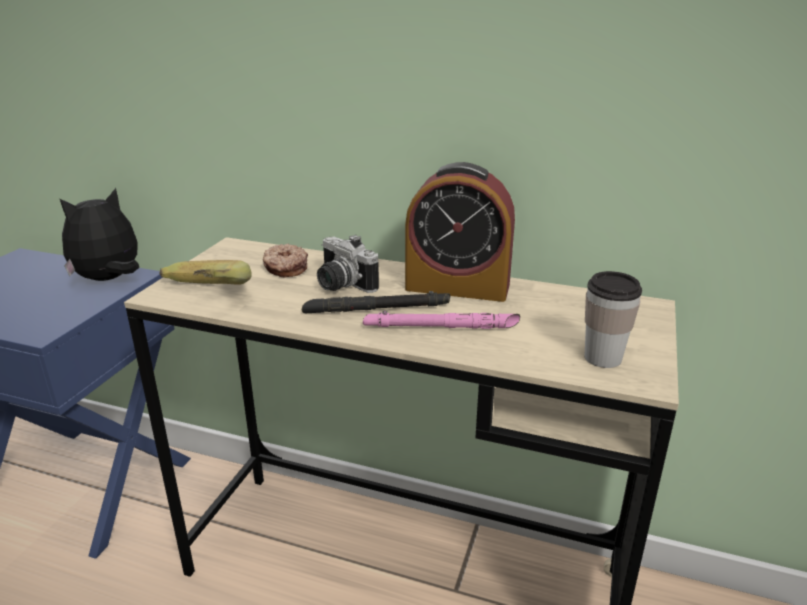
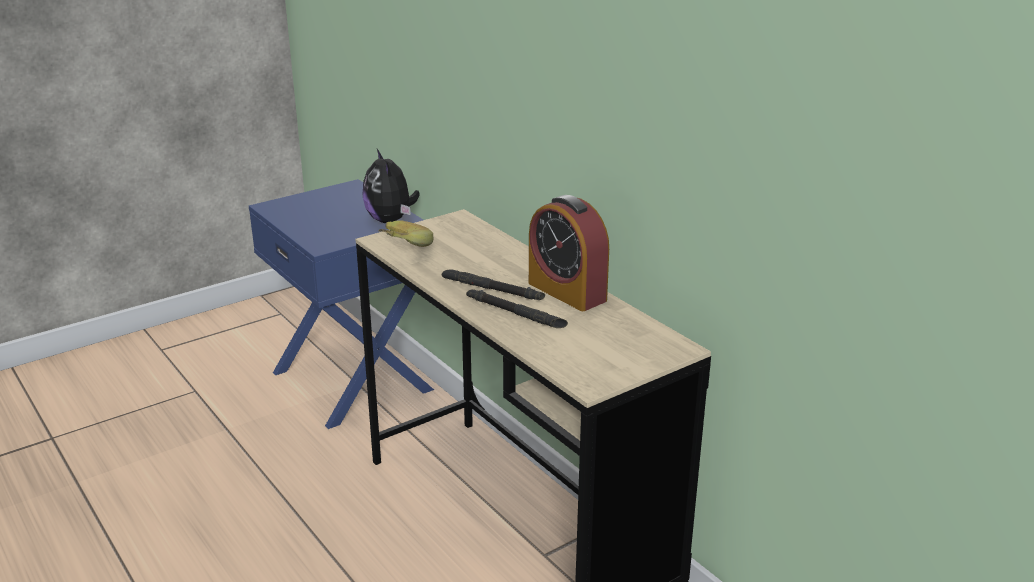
camera: 35 degrees right, 0 degrees up
(109, 279) = (391, 220): plush toy -> plush toy turned 105 degrees counterclockwise
(285, 268) = (472, 244): donut -> none
(340, 285) = (491, 266): camera -> none
(441, 327) = (515, 313): pink flashlight -> black flashlight
(603, 358) = (586, 365): cup -> none

